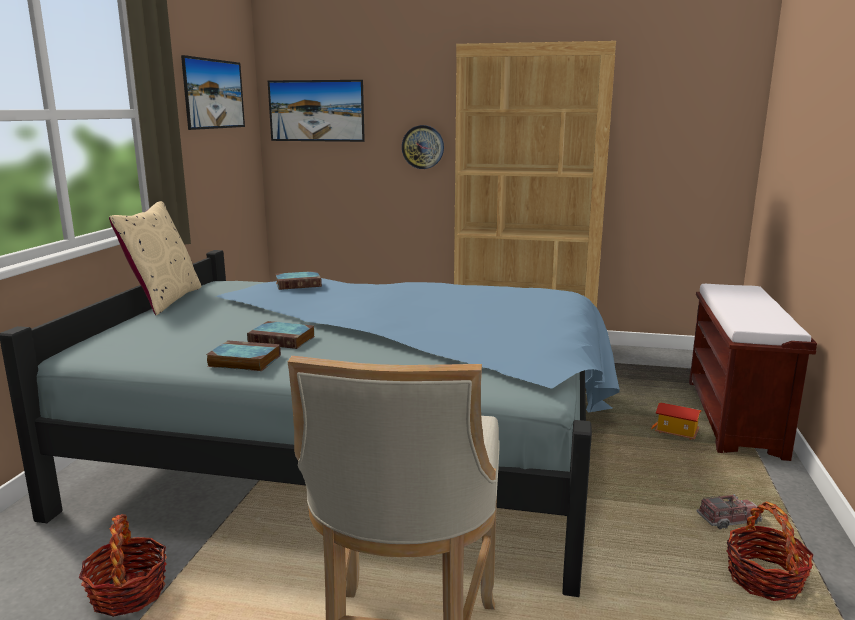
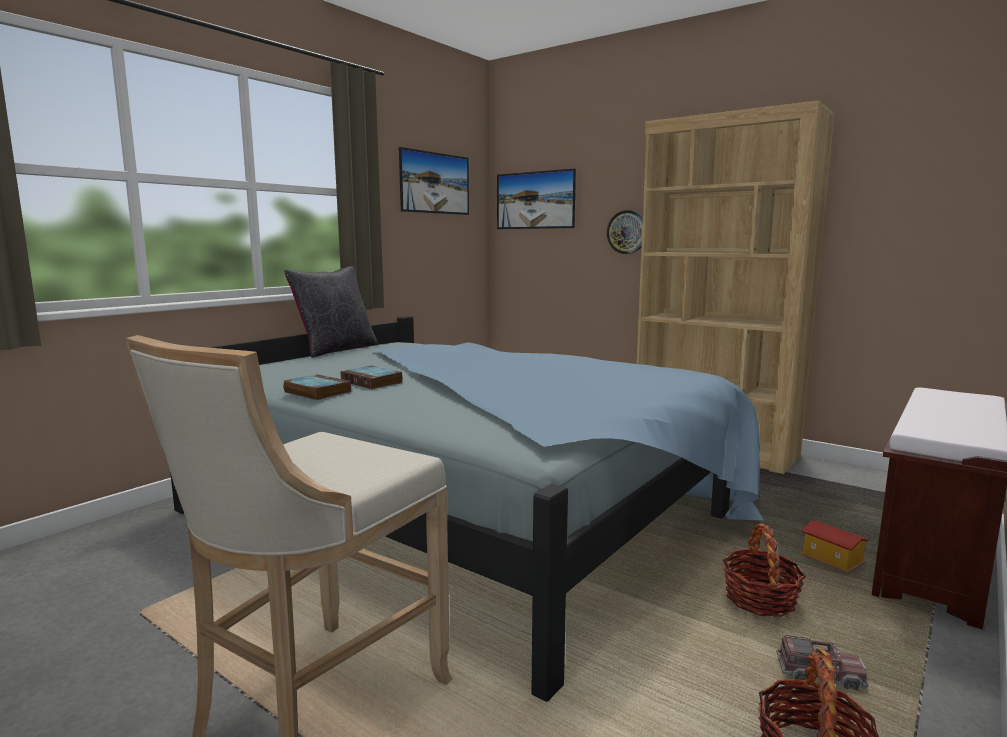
camera: 25 degrees right, 5 degrees down
(128, 593) = (177, 578): basket -> basket (760, 599)
(164, 300) = (336, 349): beige pillow -> black pillow
(299, 284) = (451, 346): book -> none

